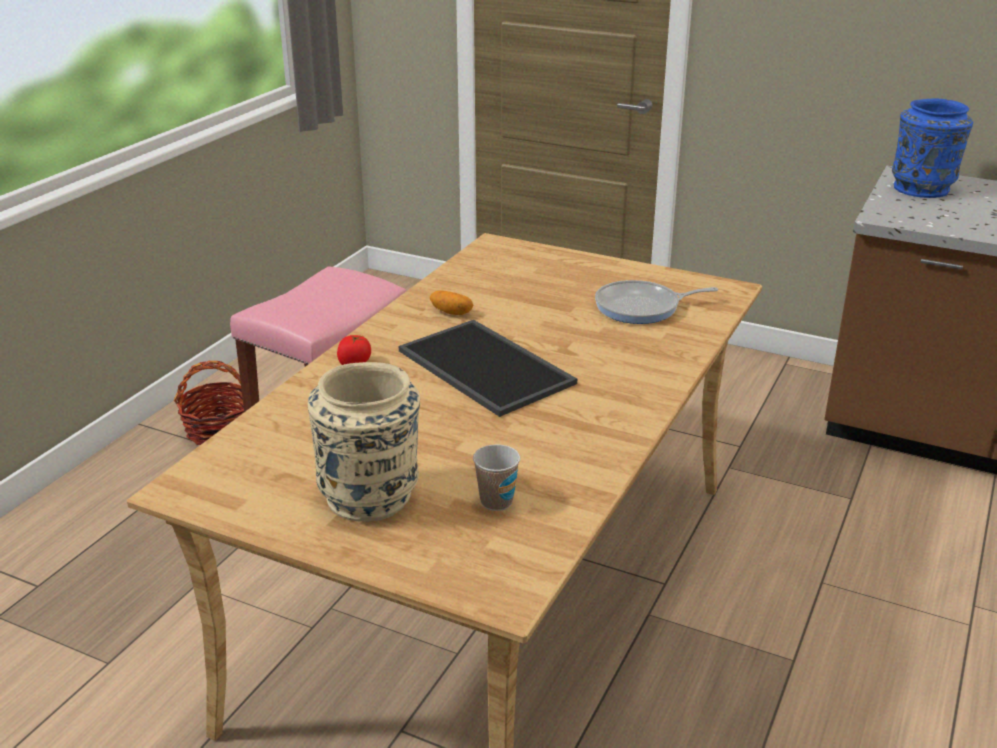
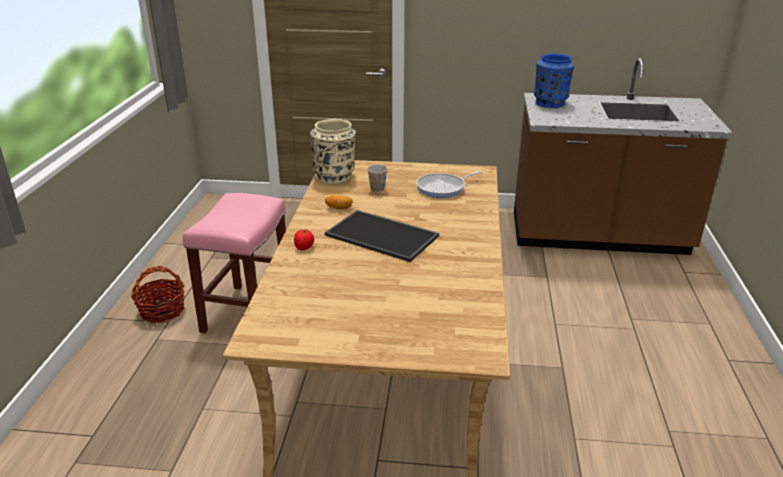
camera: 20 degrees left, 0 degrees up
(371, 497) = (372, 321): beige vase -> beige vase (335, 177)
(496, 502) = (443, 308): cup -> cup (377, 189)

